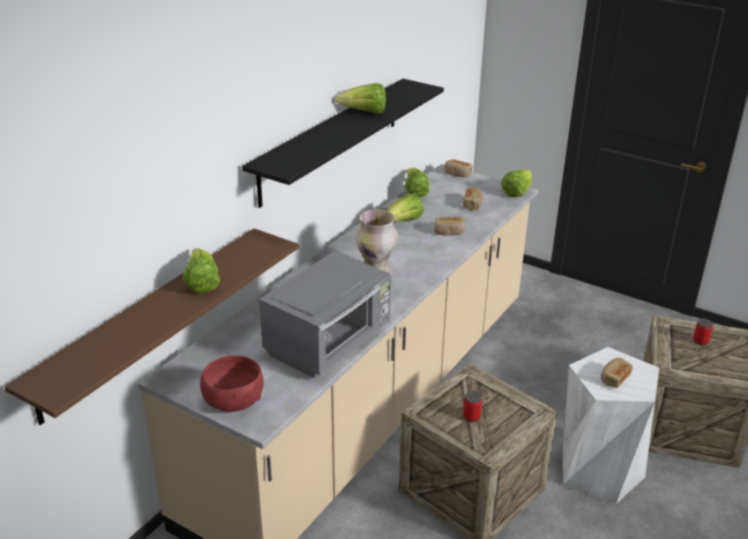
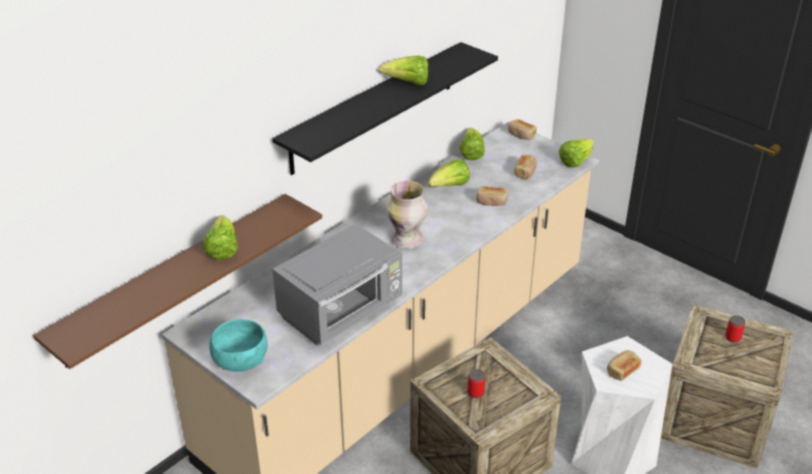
camera: 10 degrees right, 5 degrees up
(233, 402) = (240, 361): red bowl -> turquoise bowl

